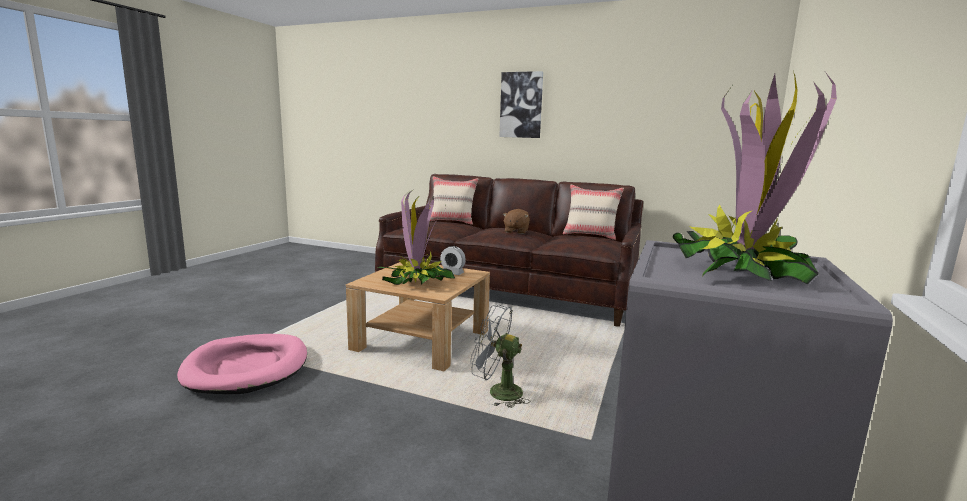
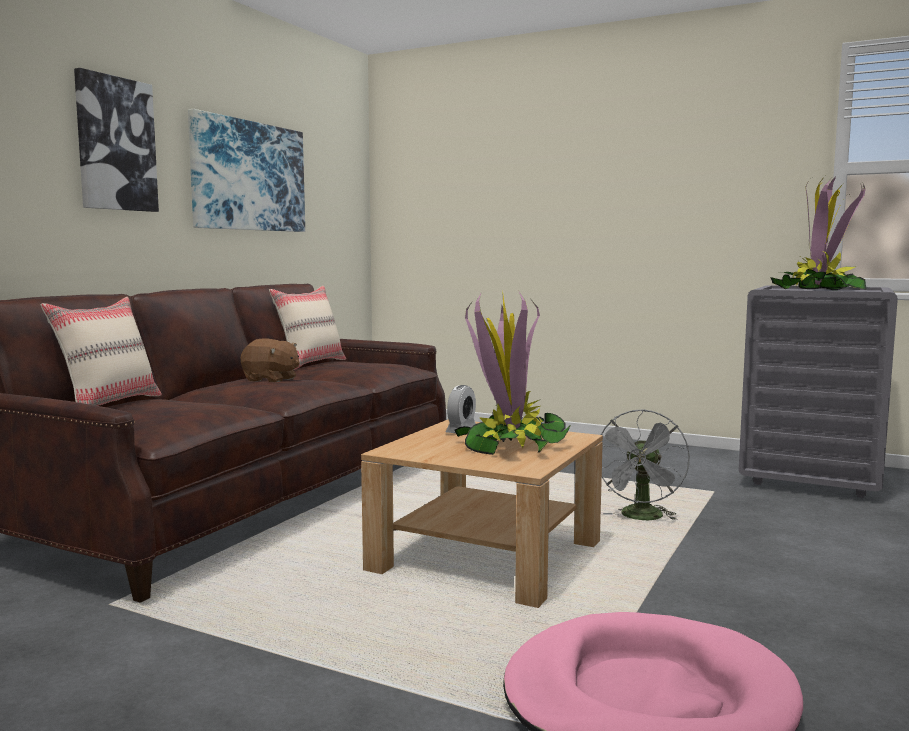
camera: 85 degrees left, 5 degrees down
(617, 113) = (249, 176): none -> picture

